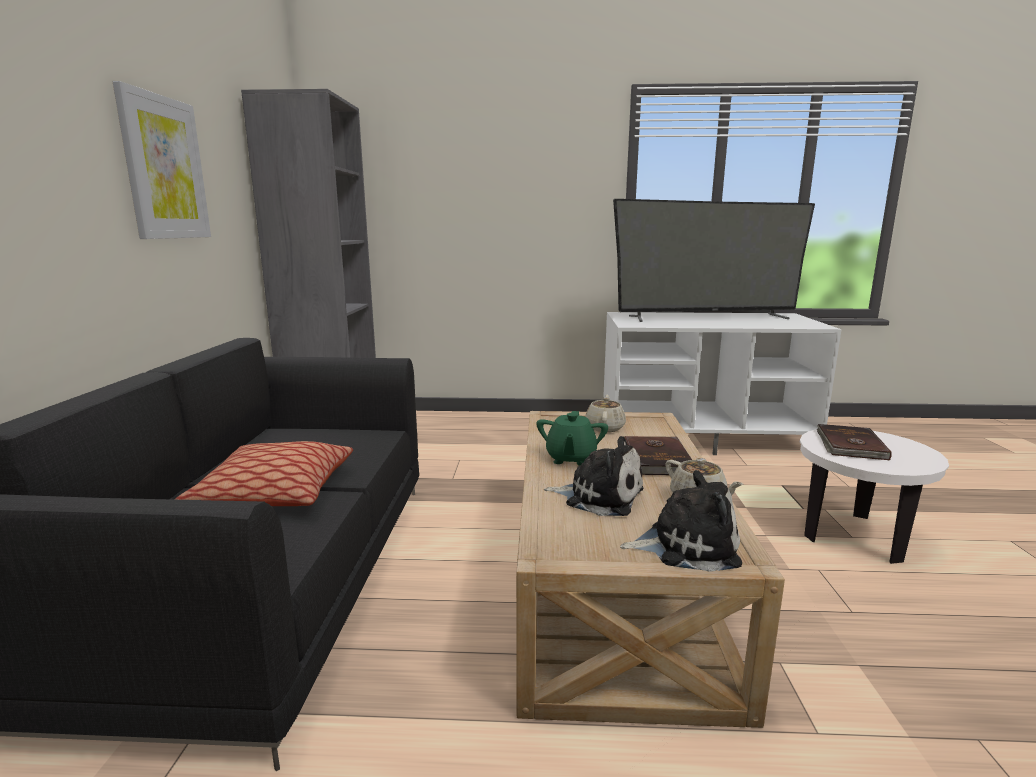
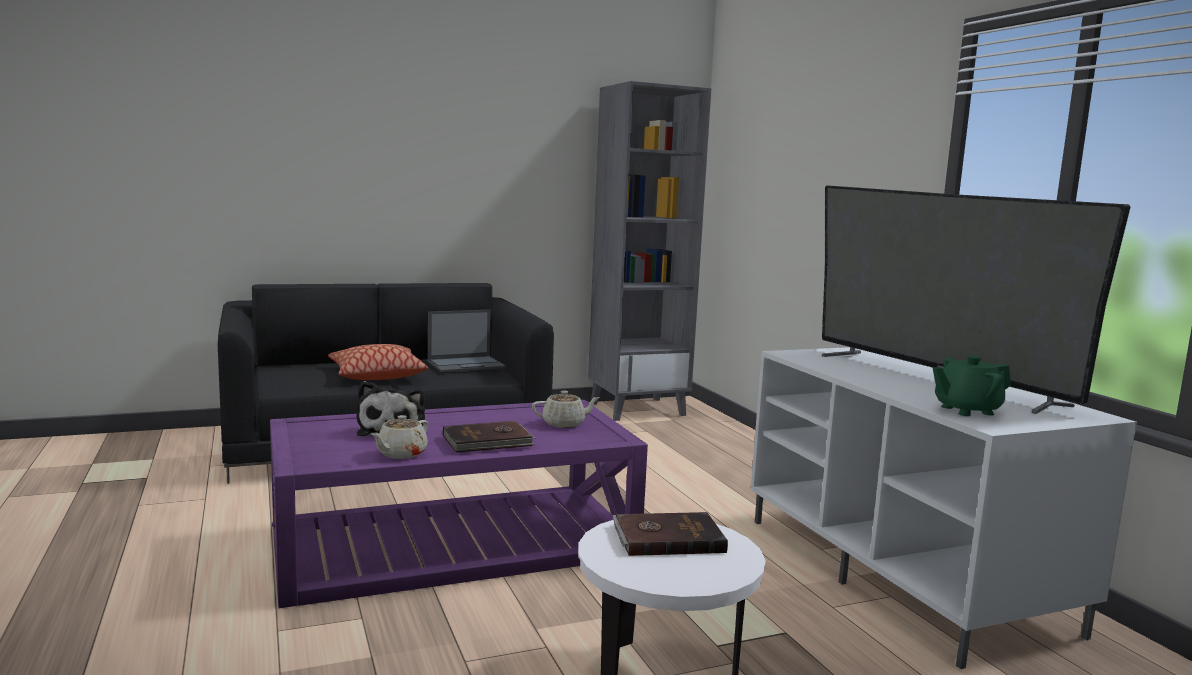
camera: 65 degrees right, 5 degrees down
(164, 168) = (482, 157): picture -> none
(310, 437) = (467, 364): none -> laptop
(570, 458) = (468, 418): green teapot -> green teapot (966, 410)
(609, 579) = (454, 542): beige coffee table -> purple coffee table
(686, 545) = (319, 453): plush toy -> none

